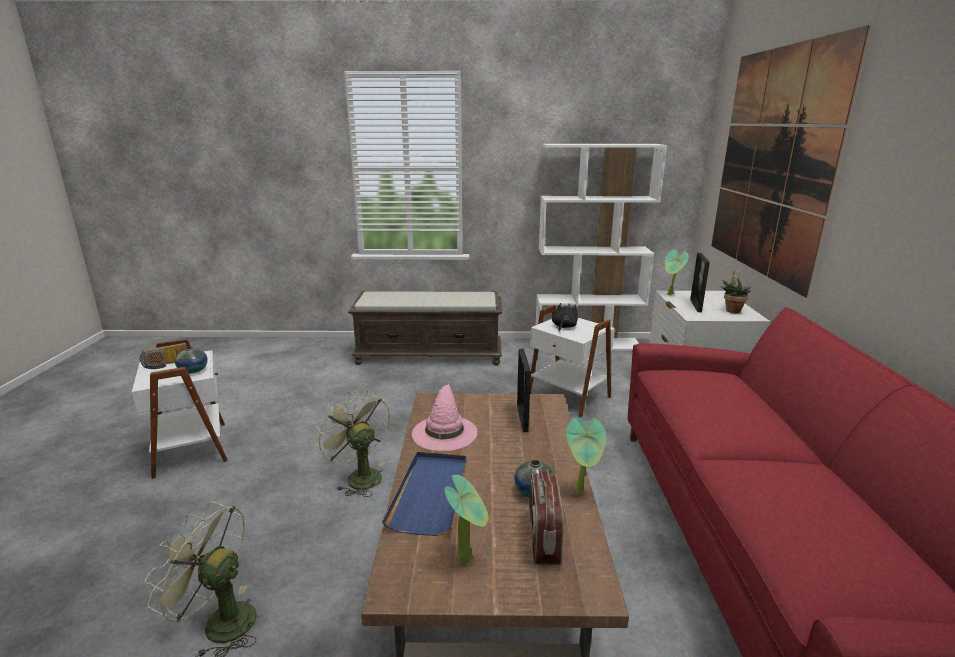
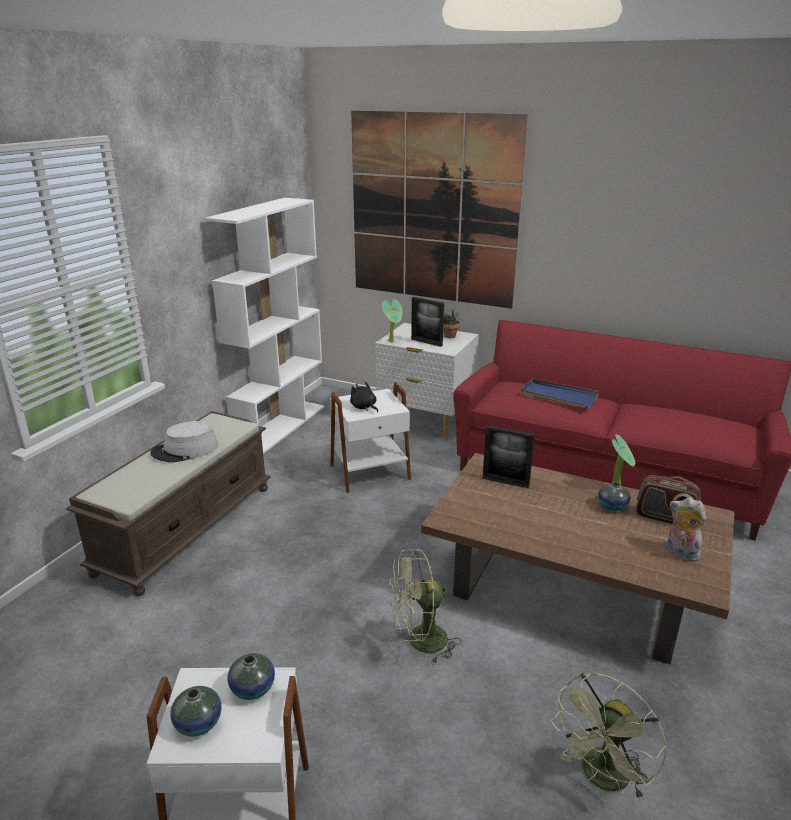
camera: 65 degrees left, 5 degrees up
(166, 364) = (198, 723): radio -> vase
(430, 494) = (601, 552): blue tray -> blue tray (558, 396)
(436, 298) = (185, 450): none -> grey hat
(444, 432) = (508, 525): pink hat -> none
(468, 558) = (680, 552): potted plant -> plush toy

